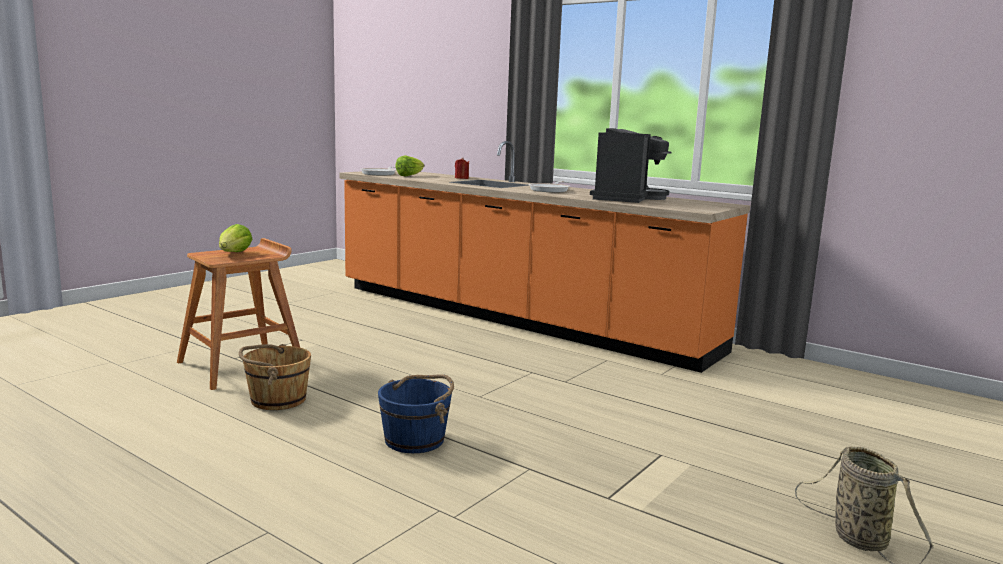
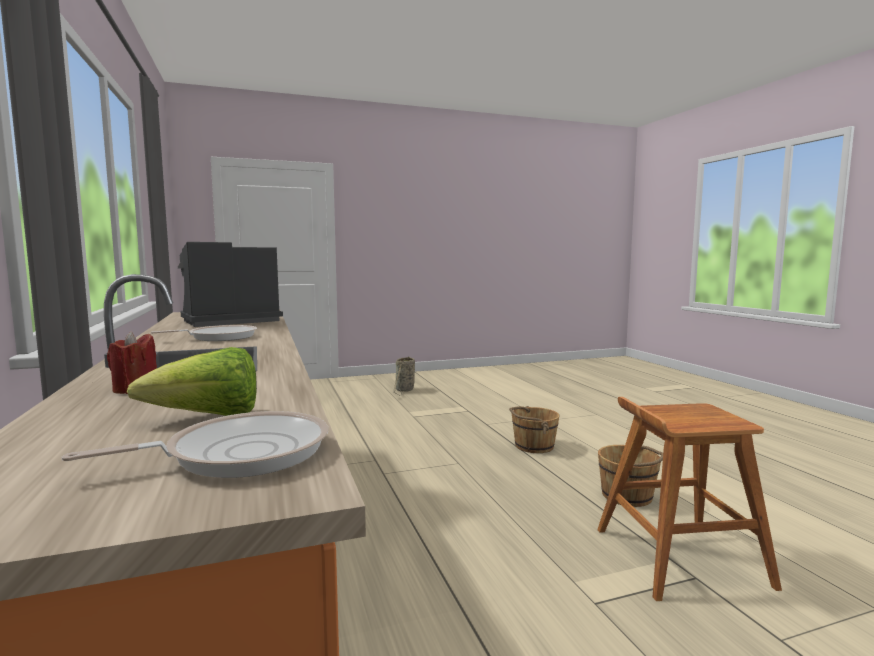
camera: 145 degrees left, 5 degrees down
(234, 254) = (693, 418): lettuce -> none
(416, 440) = (533, 446): blue bucket -> brown bucket

